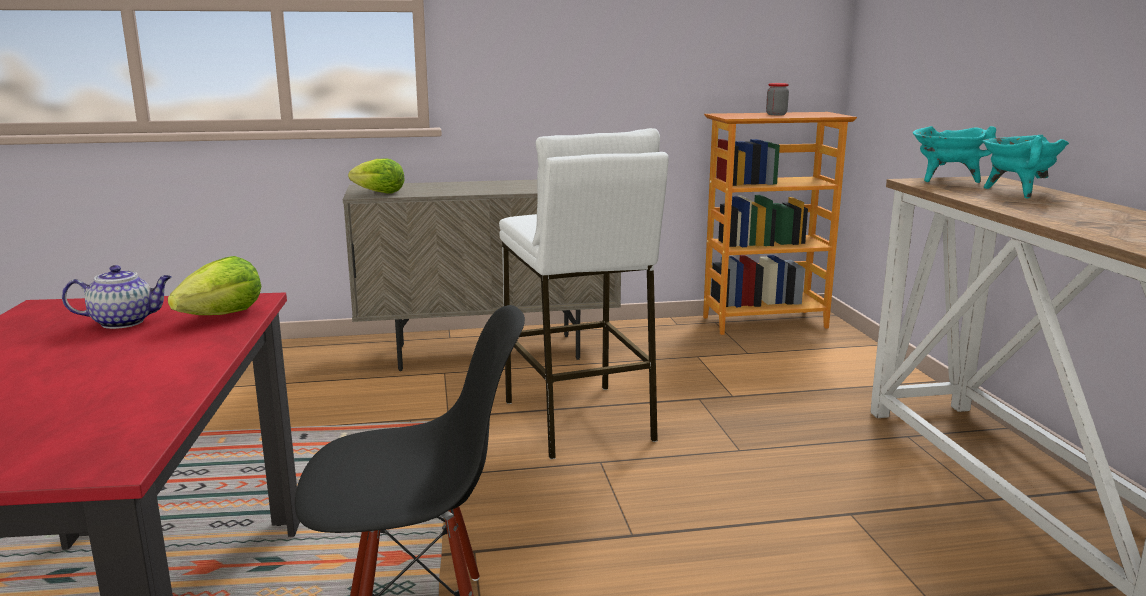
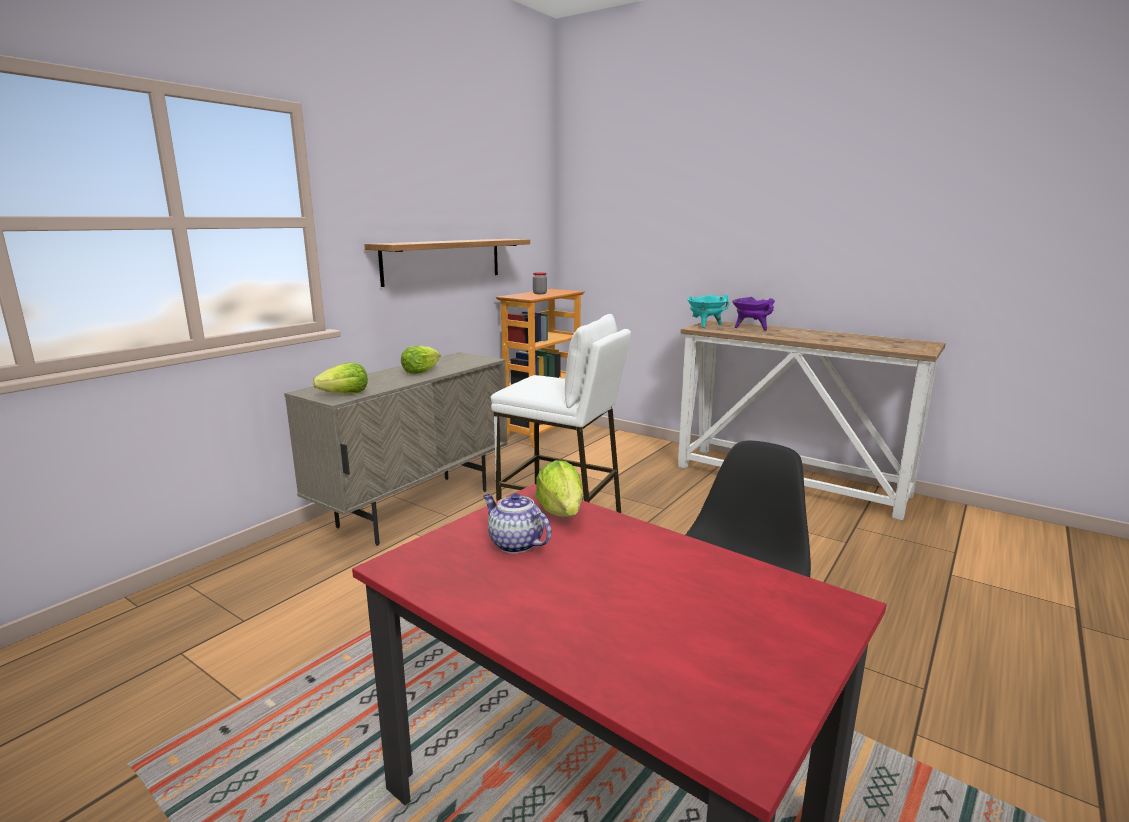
camera: 45 degrees left, 0 degrees up
(125, 322) = (514, 544): teapot -> teapot turned 75 degrees counterclockwise
(499, 187) = (420, 372): none -> lettuce
(613, 58) = (443, 260): none -> shelf
(1016, 192) = (751, 328): turquoise cooking pot -> purple cooking pot

